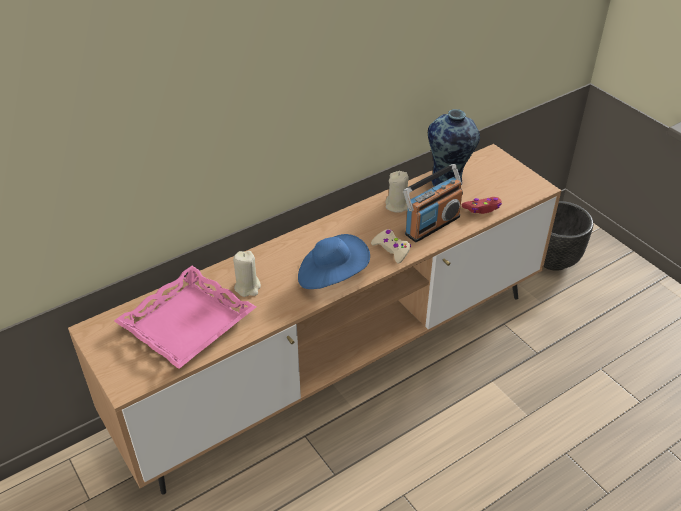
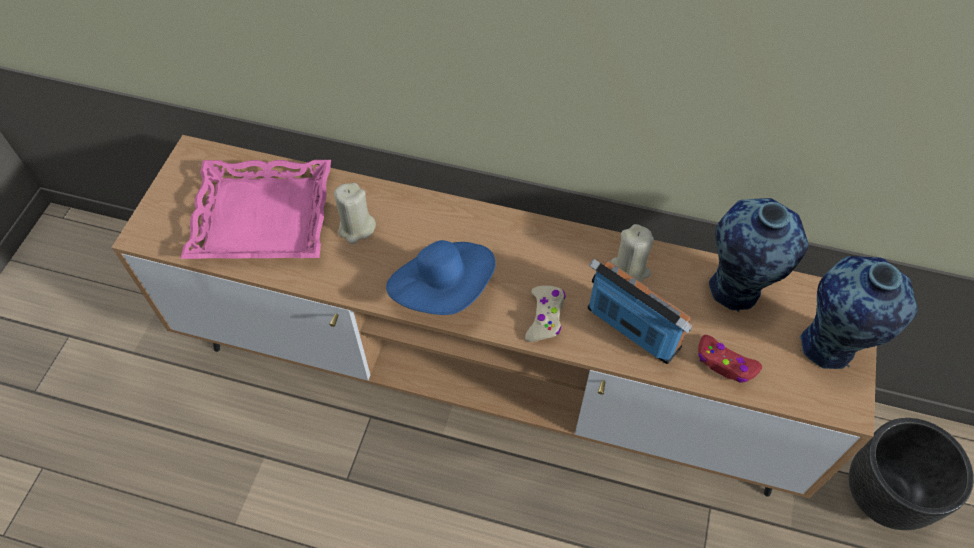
camera: 50 degrees right, 15 degrees up
(431, 225) = (632, 329): radio -> radio turned 150 degrees counterclockwise
(507, 174) = (830, 347): none -> vase

